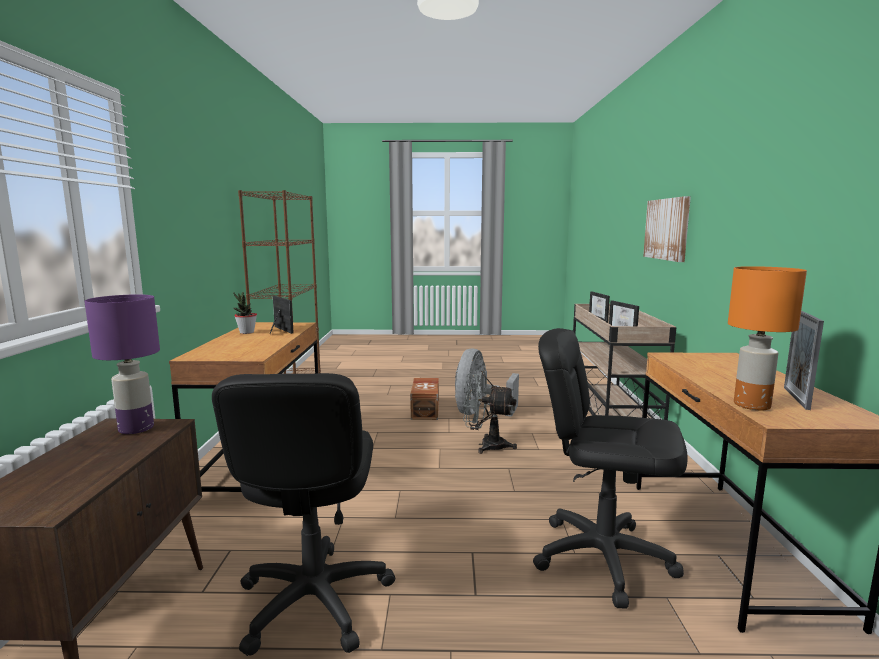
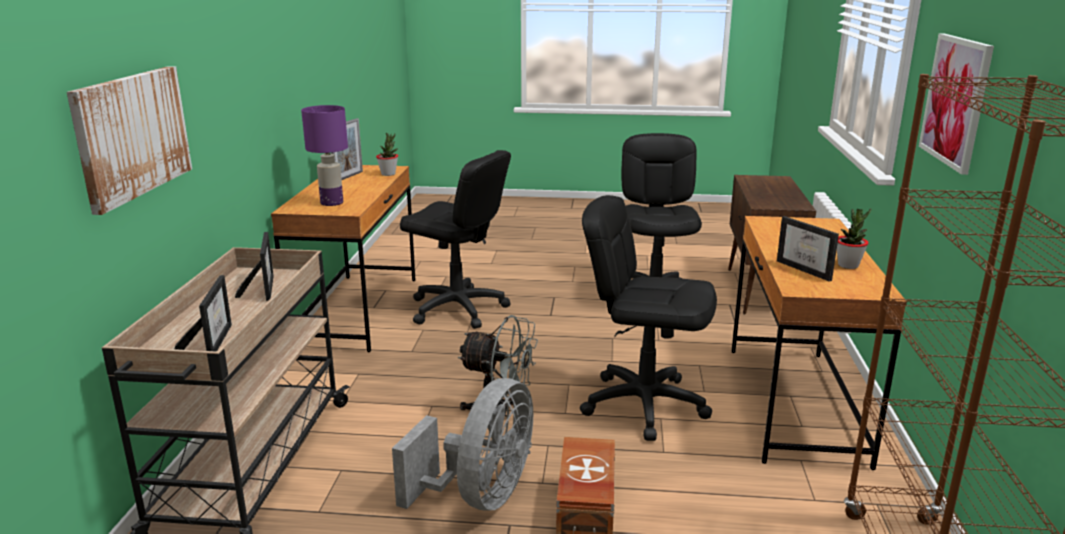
camera: 175 degrees left, 10 degrees up
(136, 429) = (778, 203): purple table lamp -> purple table lamp (332, 203)
(192, 215) = (955, 101): none -> picture
(381, 455) = (644, 405): none -> black office chair
(750, 405) = (388, 174): orange table lamp -> potted plant

